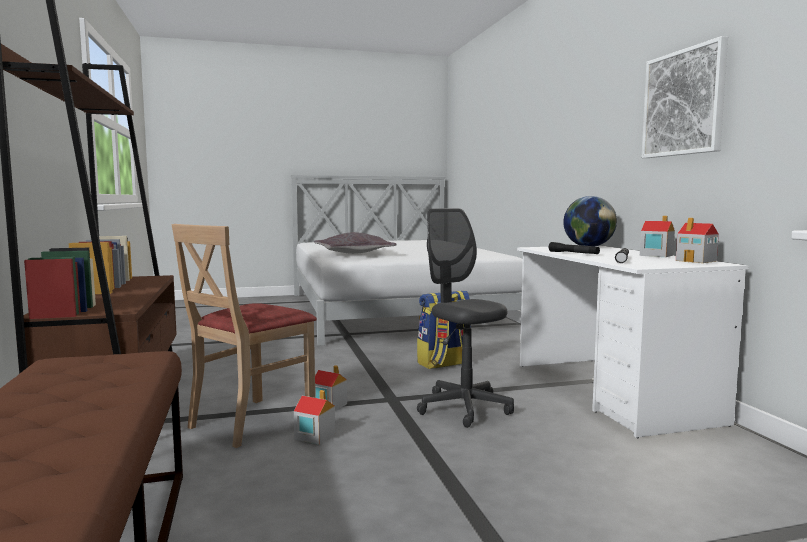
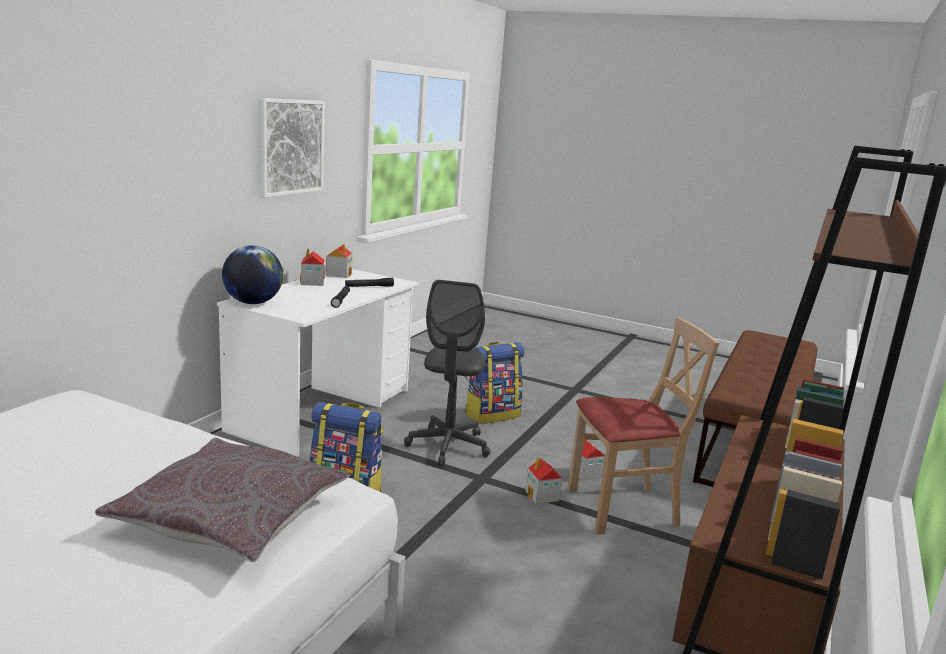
camera: 140 degrees left, 10 degrees up
(507, 455) = (492, 414): none -> backpack

